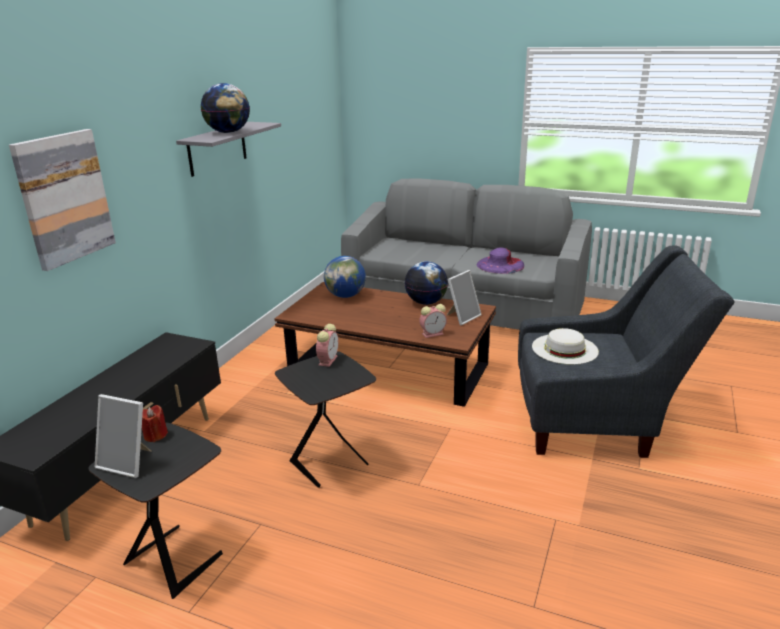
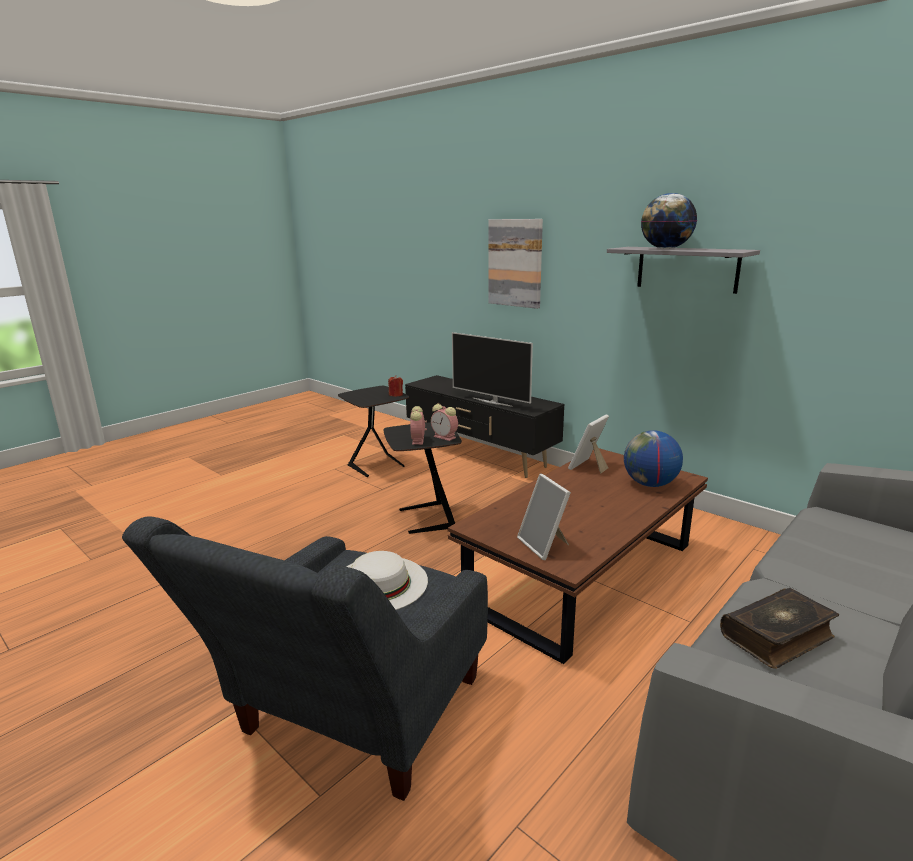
camera: 110 degrees right, 5 degrees down
(128, 462) = (375, 390): picture frame -> picture frame (589, 467)
(157, 372) = (492, 402): none -> television
(426, 302) = (609, 530): globe -> none
(433, 333) = (506, 516): alarm clock -> alarm clock (418, 441)
(500, 265) = (778, 637): purple hat -> book

